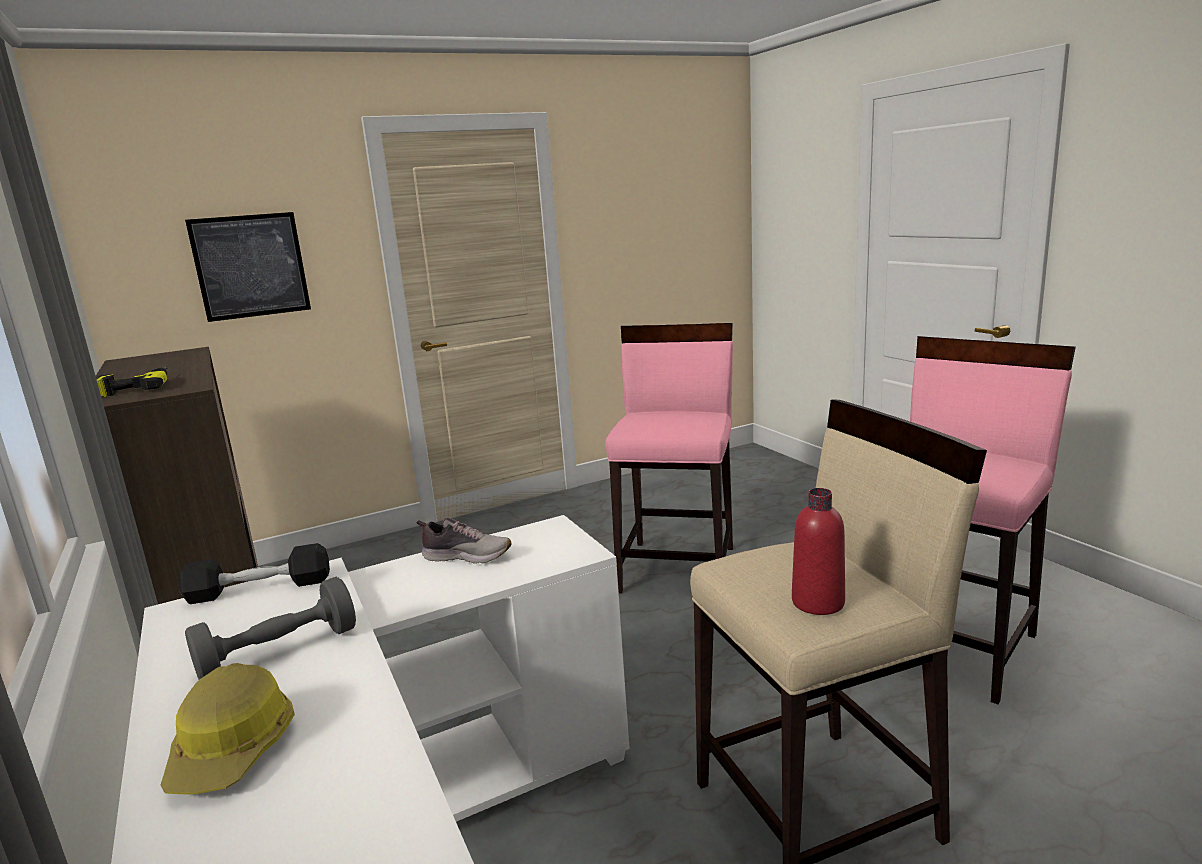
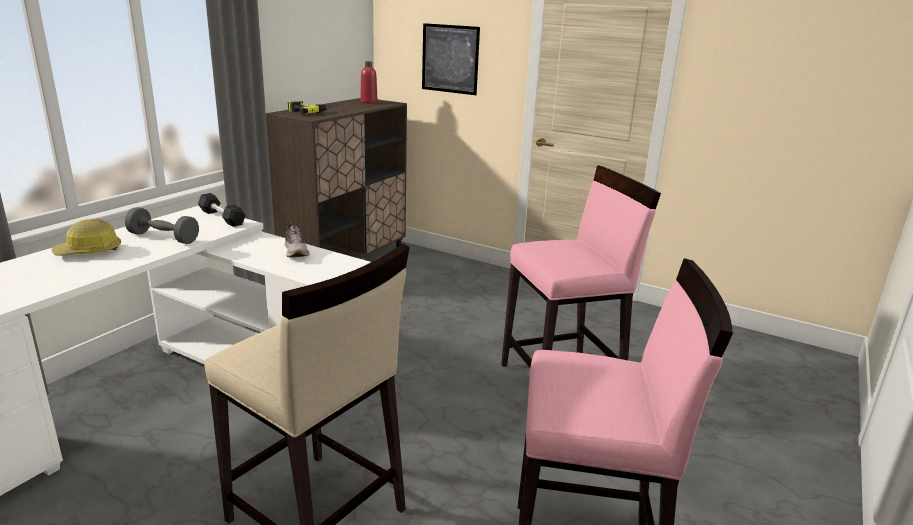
camera: 55 degrees right, 5 degrees up
(818, 602) = (263, 351): red bottle -> red bottle (369, 102)

